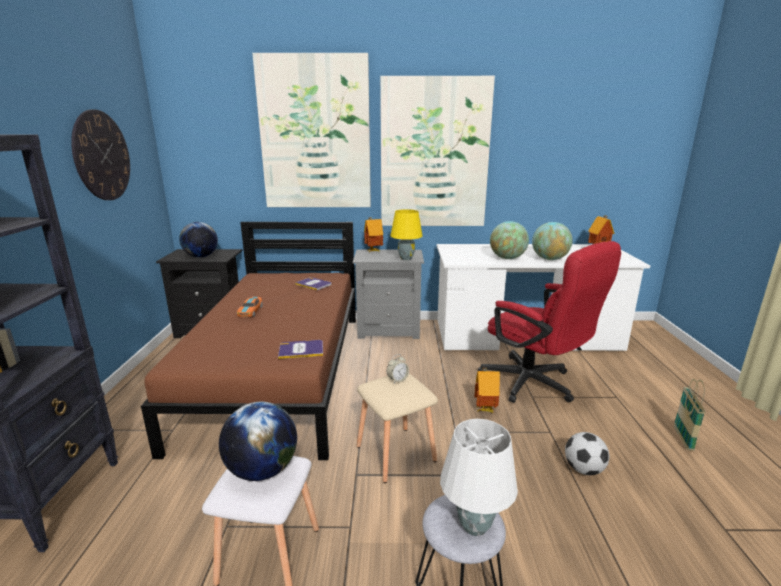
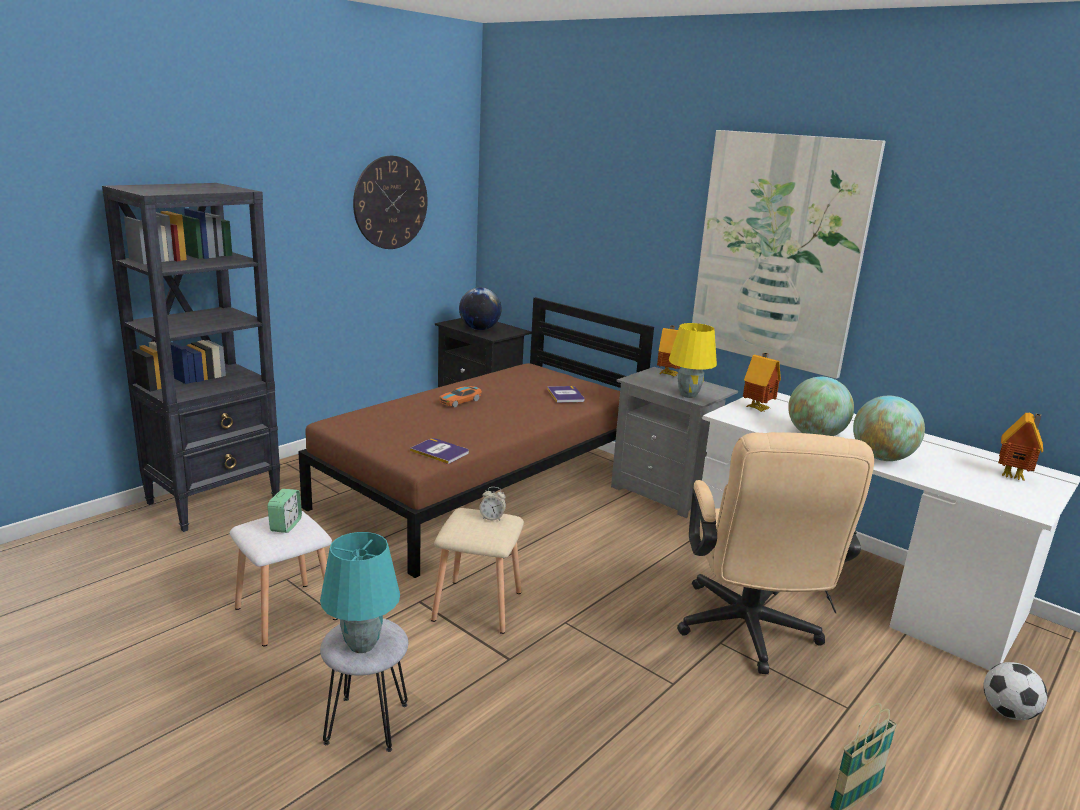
camera: 40 degrees right, 0 degrees up
(262, 470) = (285, 525): globe -> alarm clock
(315, 134) = (630, 200): picture -> none
(473, 526) = (361, 645): white table lamp -> turquoise table lamp
(484, 409) = (635, 621): toy house -> toy house (758, 409)
(535, 385) = (748, 634): red office chair -> beige office chair
(583, 469) = (644, 734): football -> football (1007, 712)

